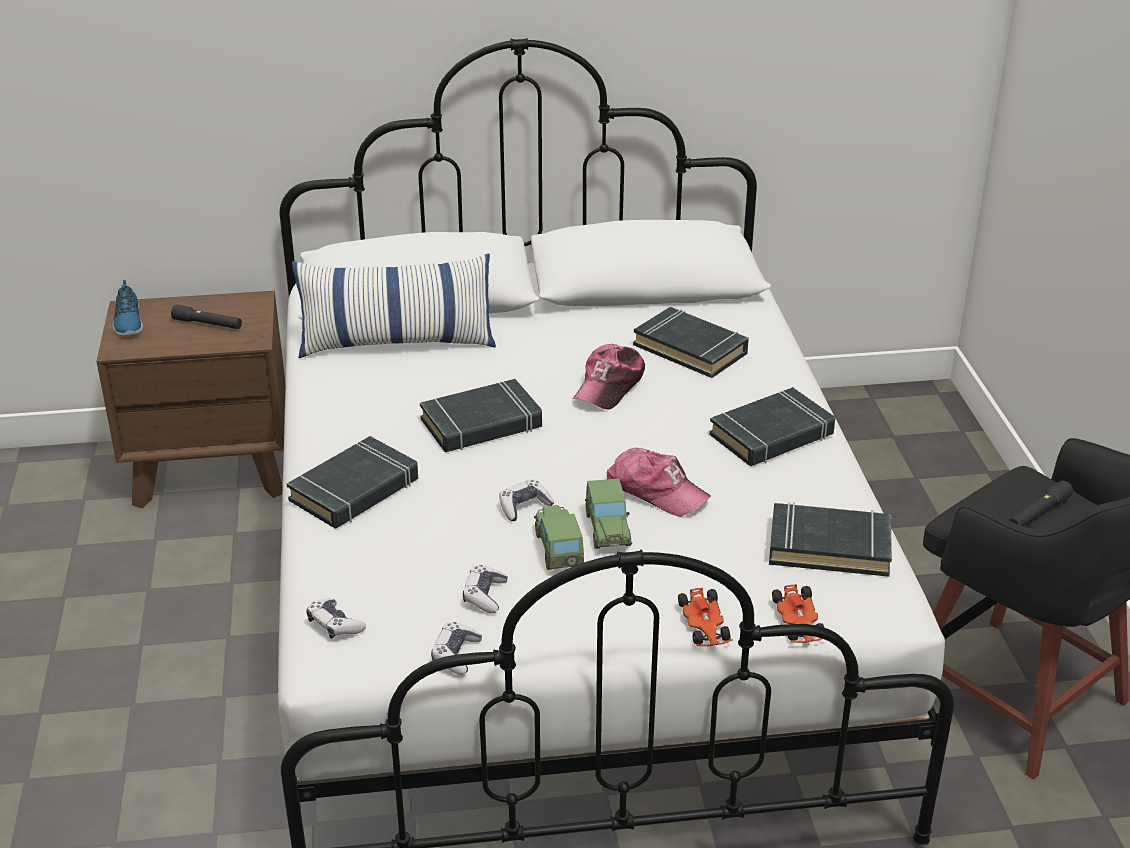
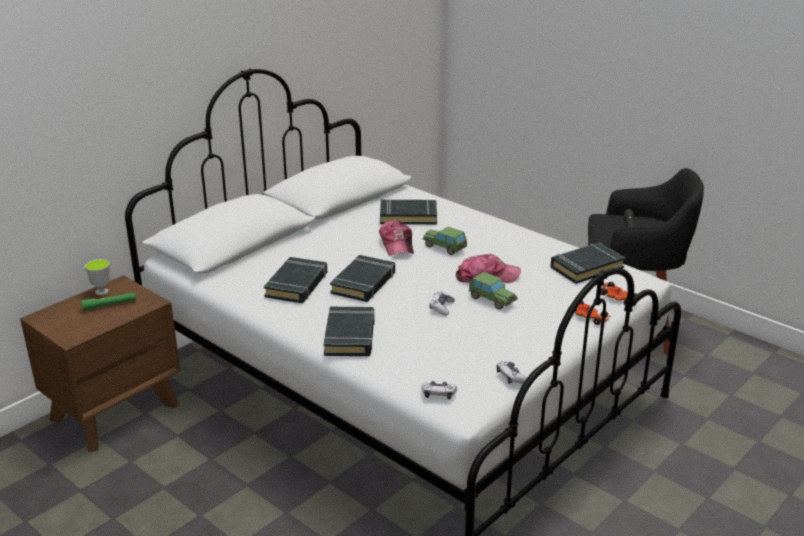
camera: 40 degrees left, 5 degrees down
(127, 322) = (53, 323): shoe -> none
(208, 324) = (109, 305): black flashlight -> green flashlight
(223, 303) = (102, 292): none -> cup
(397, 342) = (258, 266): pillow -> none
(485, 595) = (484, 349): game controller -> none
(559, 550) = (485, 317): toy car -> toy car (445, 248)
(772, 435) = (498, 236): black book -> black book (297, 285)

